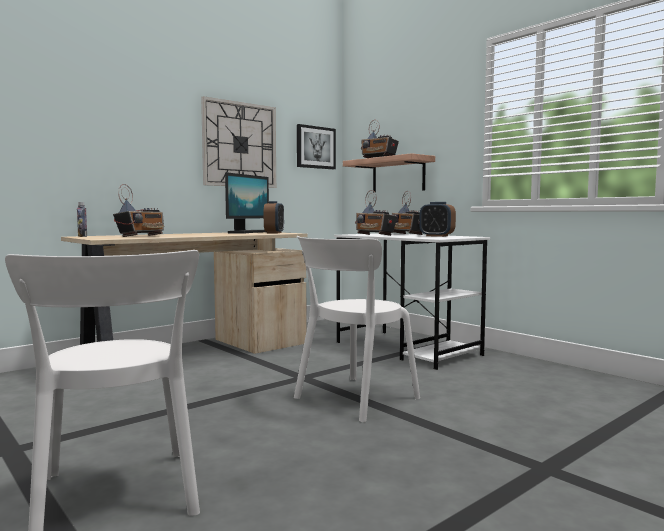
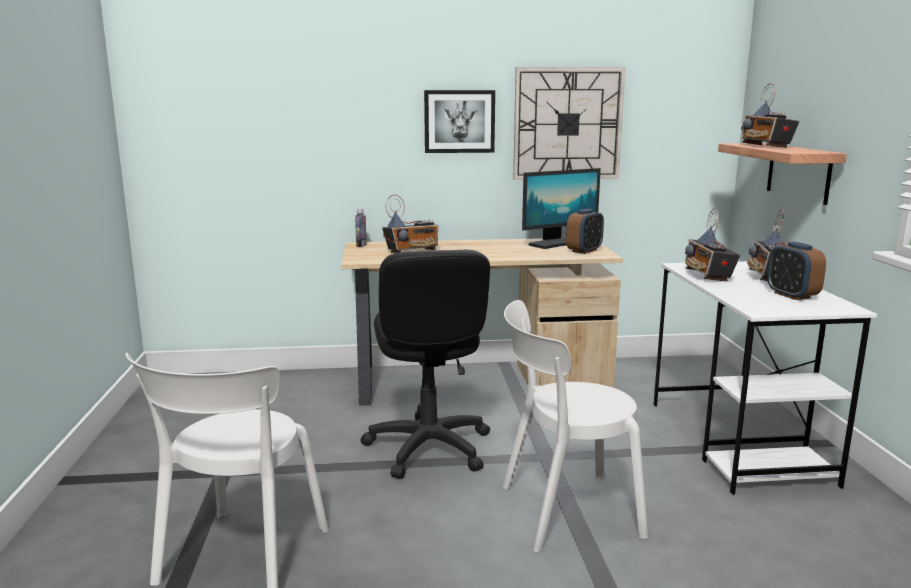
camera: 35 degrees right, 10 degrees up
(205, 391) = (428, 448): none -> black office chair
(315, 147) = (691, 117): picture -> picture (459, 121)

